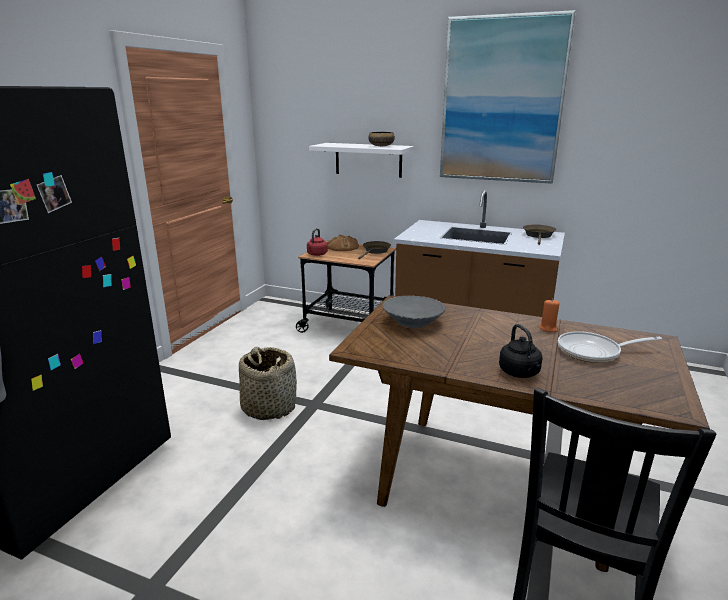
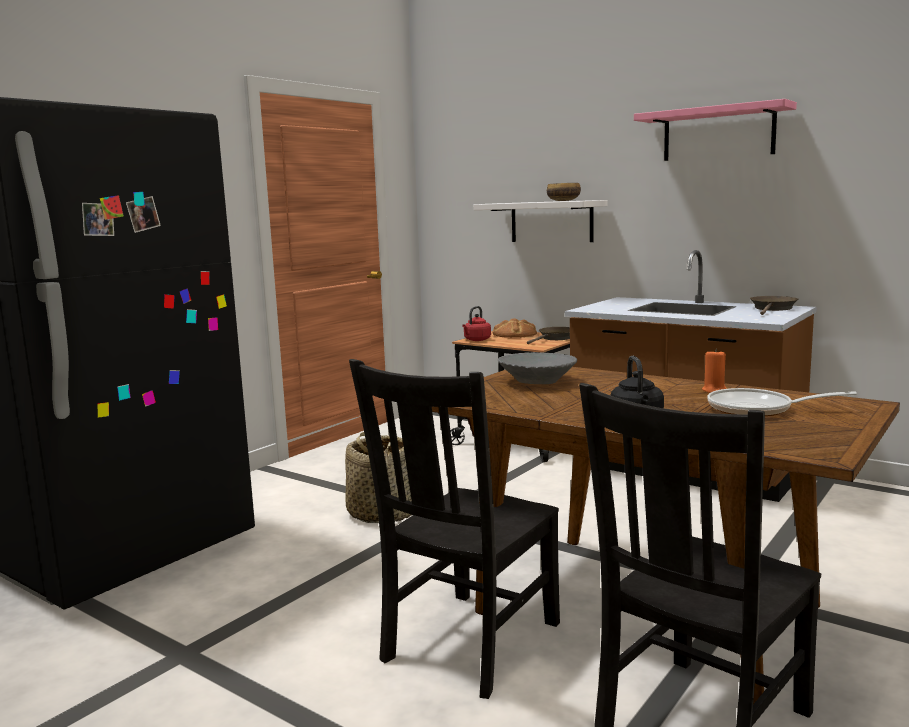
camera: 15 degrees right, 10 degrees down
(383, 539) = (468, 644): none -> black chair
(502, 101) = (718, 133): picture -> pink shelf

